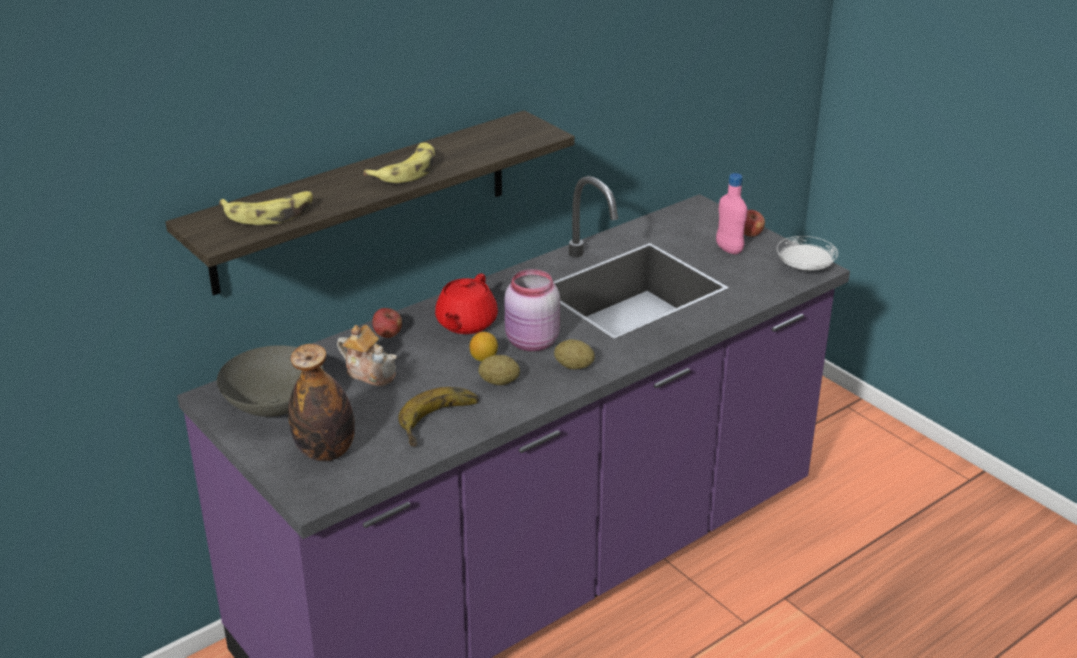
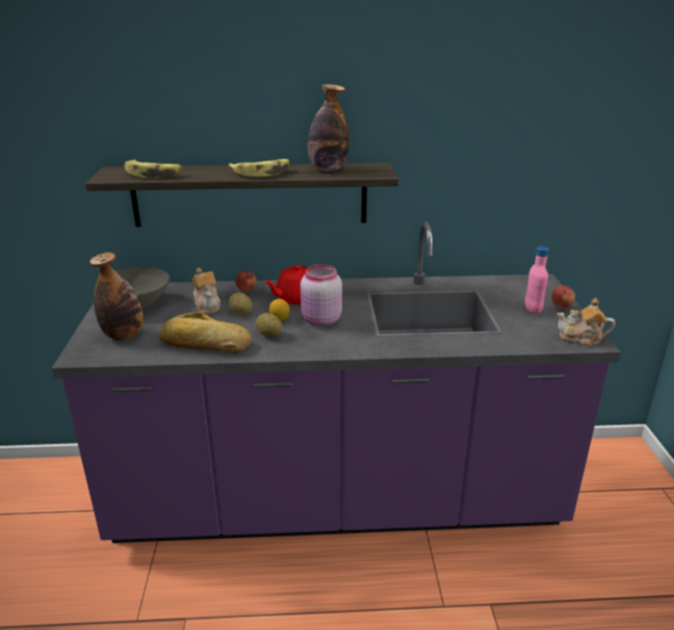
camera: 35 degrees right, 5 degrees down
(442, 422) = (204, 344): banana -> bread
(474, 142) = (328, 169): none -> bottle
(574, 366) = (327, 342): potato -> potato (241, 313)
(805, 268) = (581, 339): white plate -> teapot

